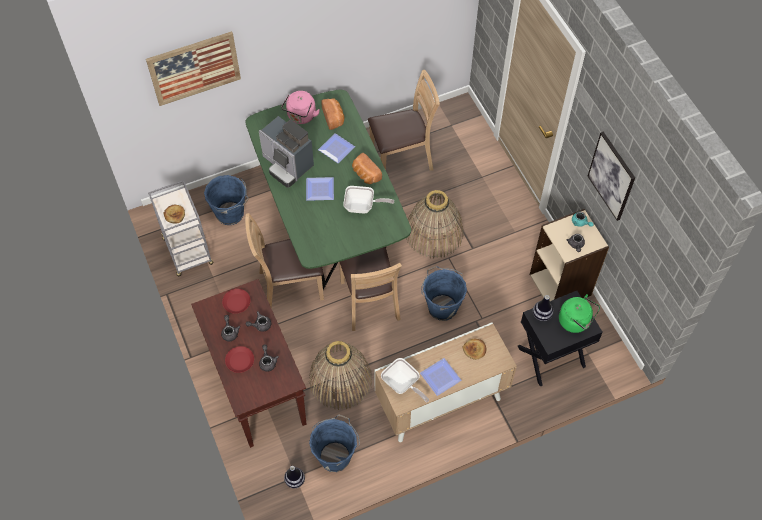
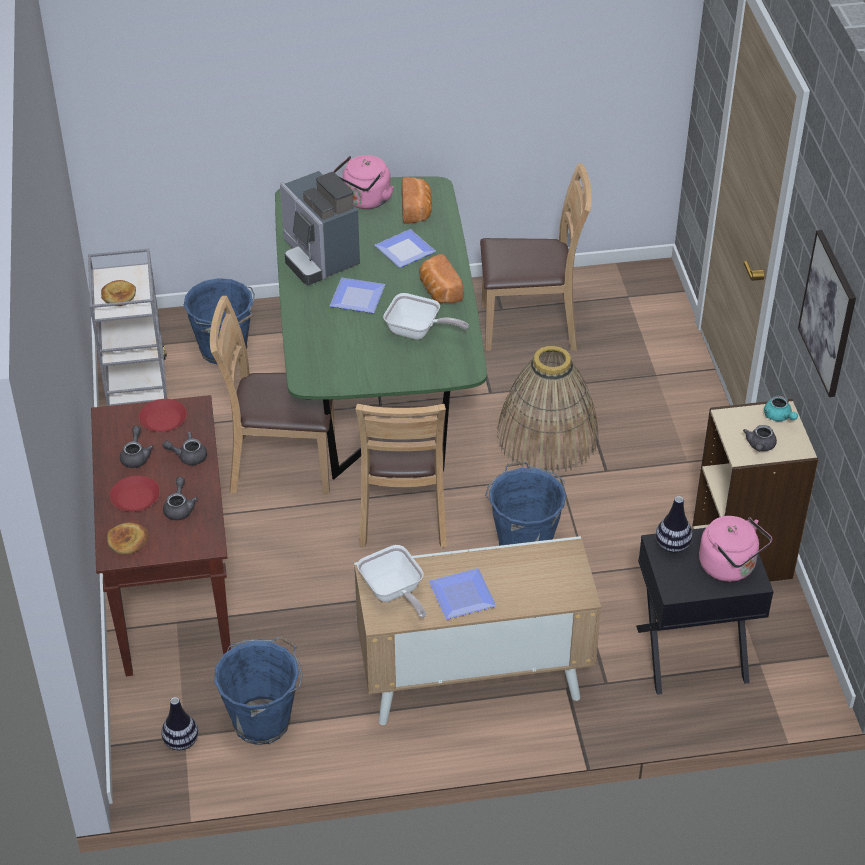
camera: 15 degrees right, 15 degrees down
(194, 68) = (202, 66): picture -> none
(340, 380) = (313, 612): basket -> none
(474, 349) = (536, 568): bread -> bread (127, 540)
(576, 321) = (730, 567): green kettle -> pink kettle

